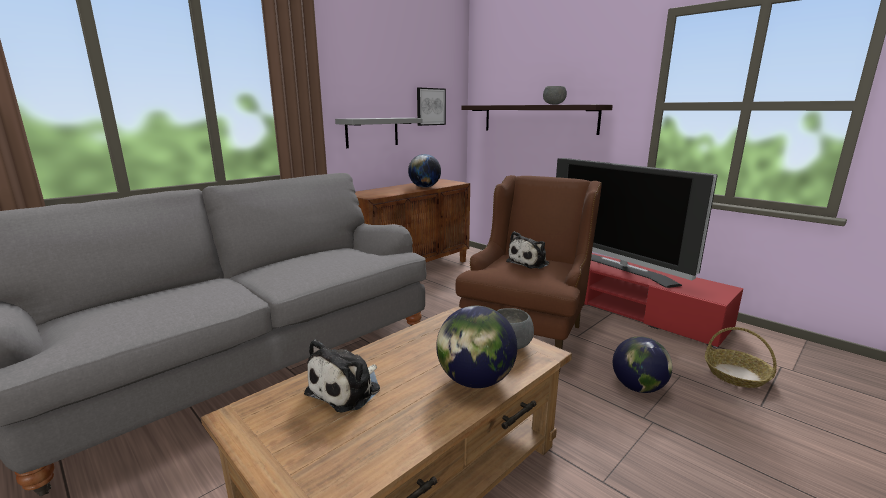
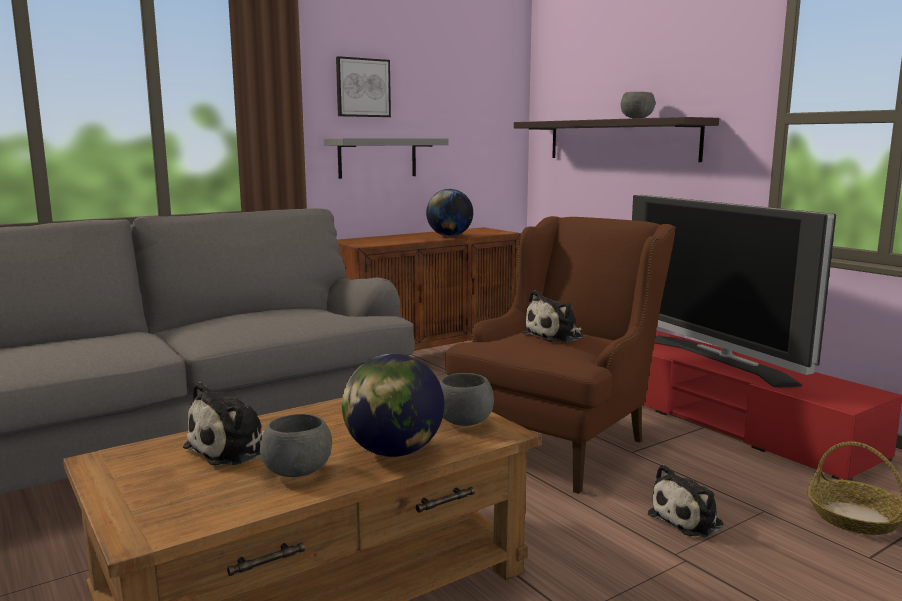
camera: 10 degrees right, 5 degrees down
(413, 412) = (298, 473): none -> grey bowl
(430, 106) = (468, 123): picture -> picture (362, 87)
(638, 387) = (689, 519): globe -> plush toy

